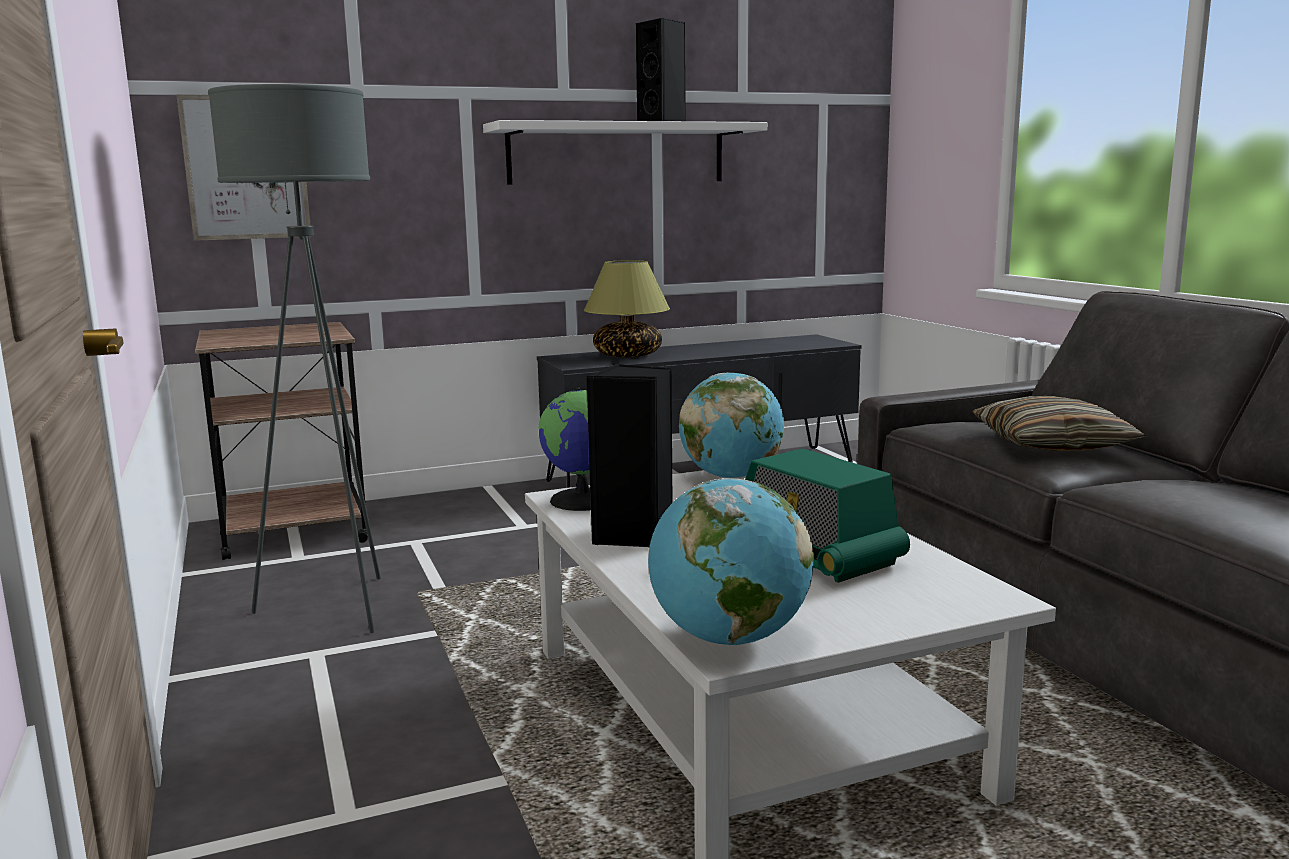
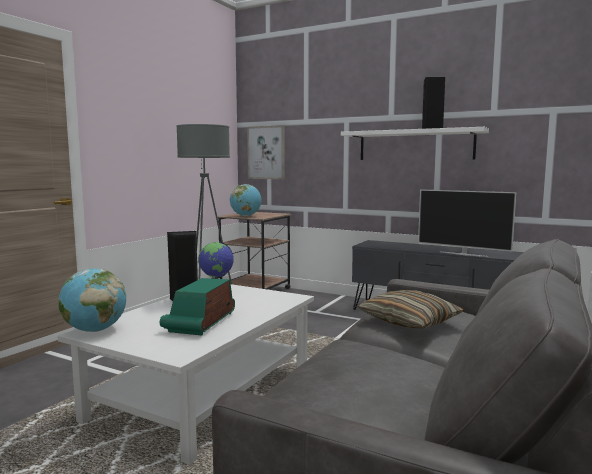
camera: 50 degrees right, 5 degrees down
(628, 356) = (400, 245): table lamp -> none
(731, 476) = (281, 296): globe -> globe (246, 216)
(756, 351) = (463, 254): none -> television

